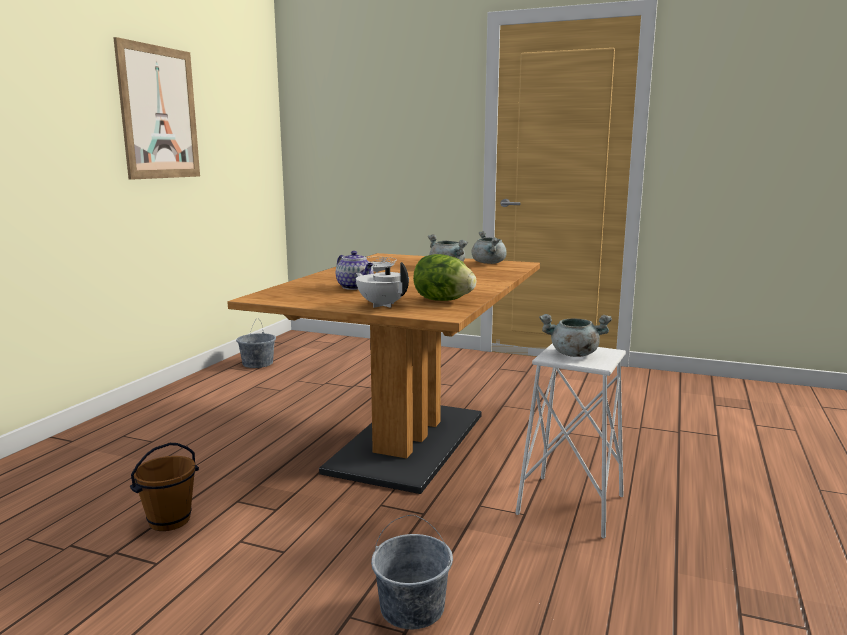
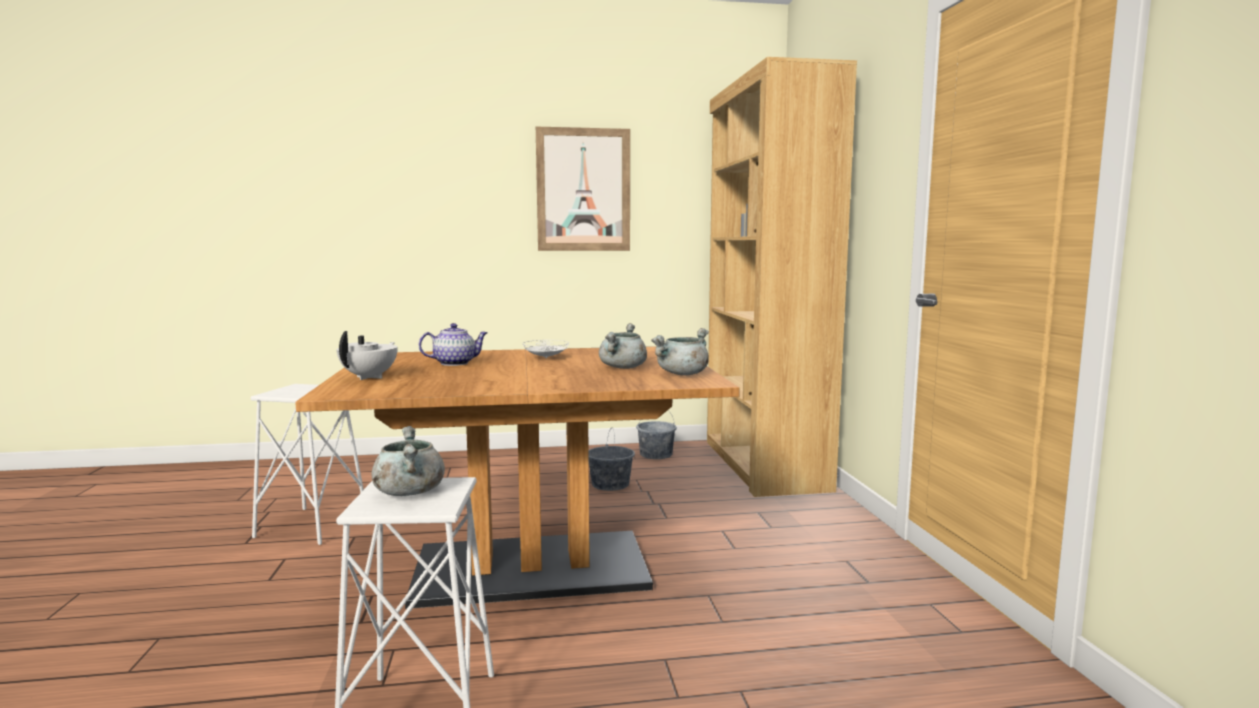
camera: 60 degrees right, 5 degrees down
(169, 520) = (312, 526): brown bucket -> white stool
(337, 345) = (763, 464): none -> brown bookcase
(355, 287) = (455, 363): teapot -> teapot turned 135 degrees counterclockwise
(411, 608) = (169, 664): grey bucket -> grey bucket (610, 484)
(443, 300) = (407, 386): lettuce -> none

